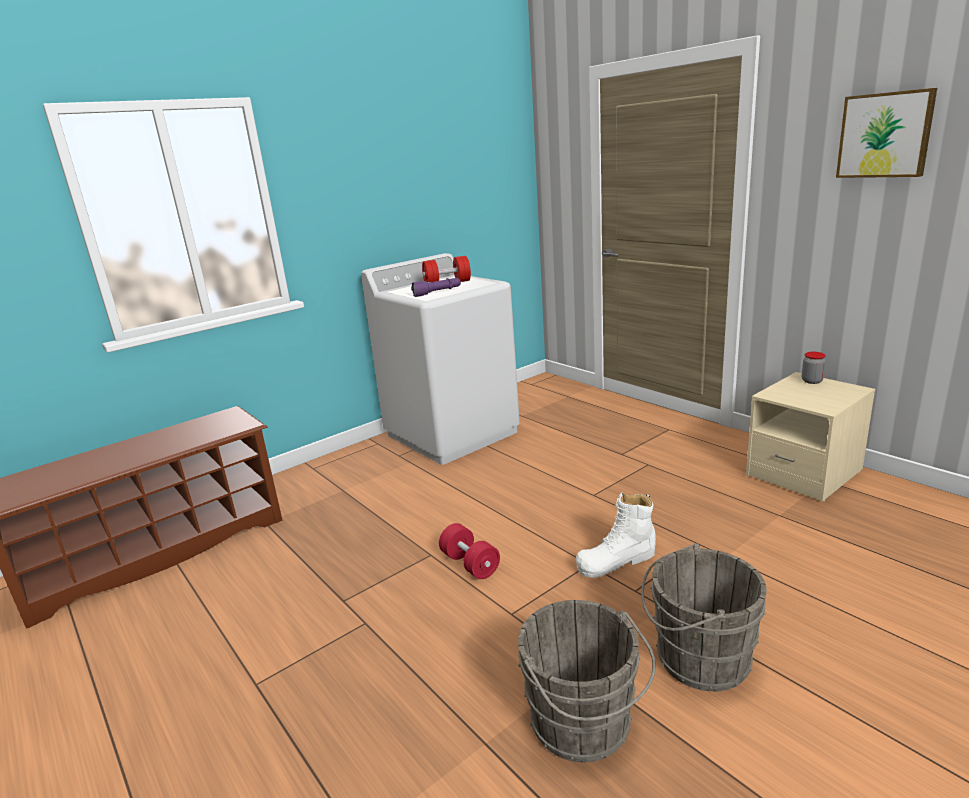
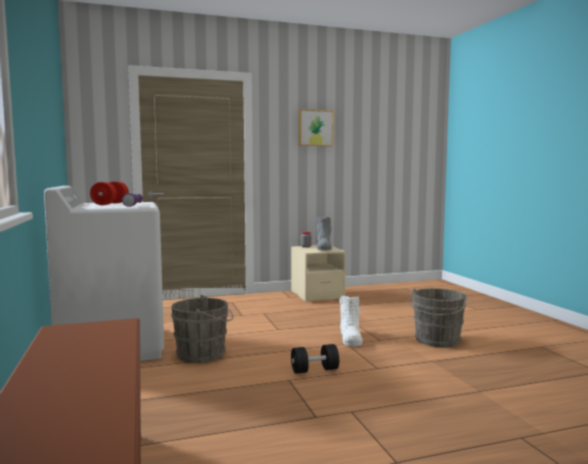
camera: 70 degrees left, 15 degrees down
(470, 564) = (314, 370): red dumbbell -> black dumbbell
(584, 726) = (473, 368): grey bucket -> grey bucket (204, 354)
(828, 394) = (323, 248): none -> grey boot

